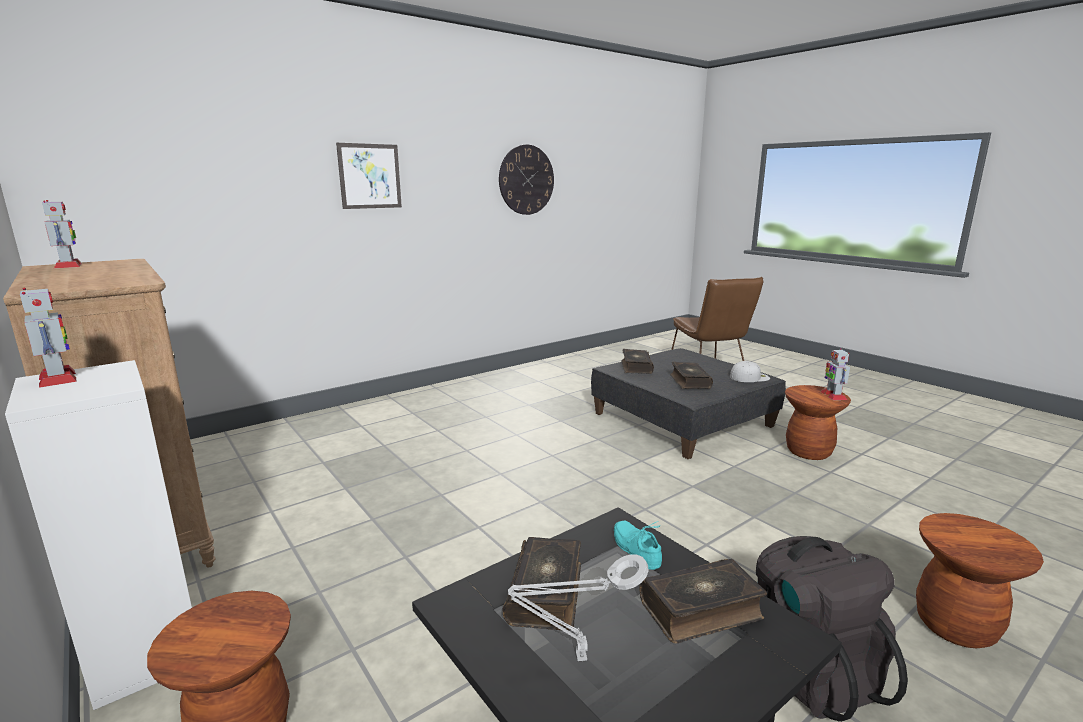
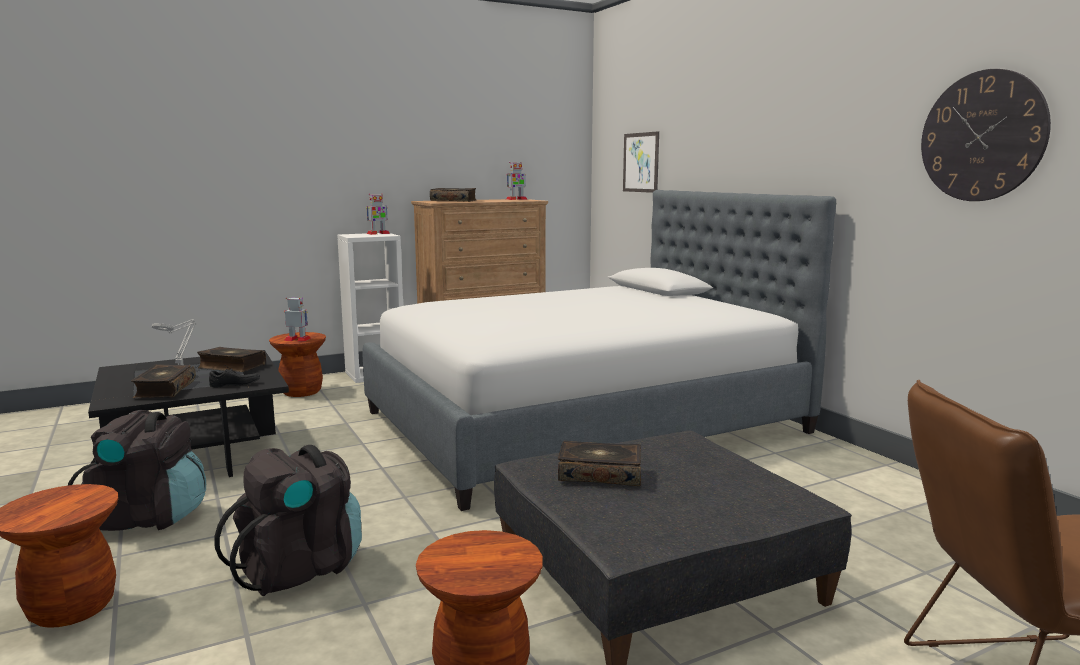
camera: 100 degrees right, 5 degrees down
(370, 176) = (760, 141): picture -> picture (641, 162)
(439, 449) = (583, 422): none -> bed
(636, 367) = (682, 450): book -> book (453, 201)
(638, 549) = (235, 385): turquoise shoe -> black shoe
(749, 377) = (623, 534): white cap -> none
(787, 528) = (300, 568): none -> black backpack
(833, 395) = (465, 574): toy robot -> toy robot (298, 339)

